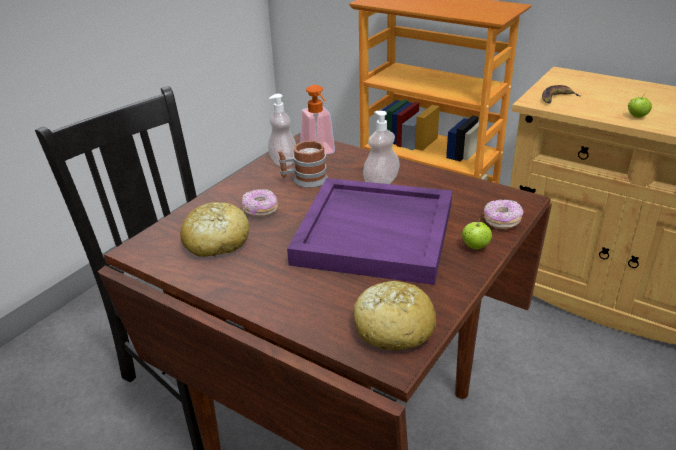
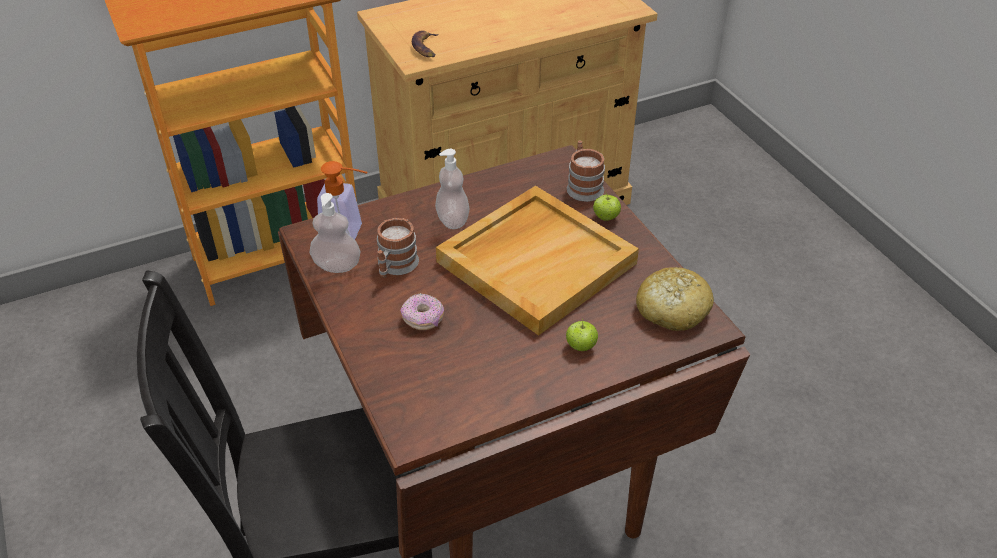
camera: 60 degrees left, 10 degrees up
(216, 242) = (453, 370): bread -> none
(376, 233) = (536, 261): purple tray -> beige tray
(502, 221) = (583, 186): donut -> mug
(637, 116) = (507, 33): apple -> apple (581, 347)

